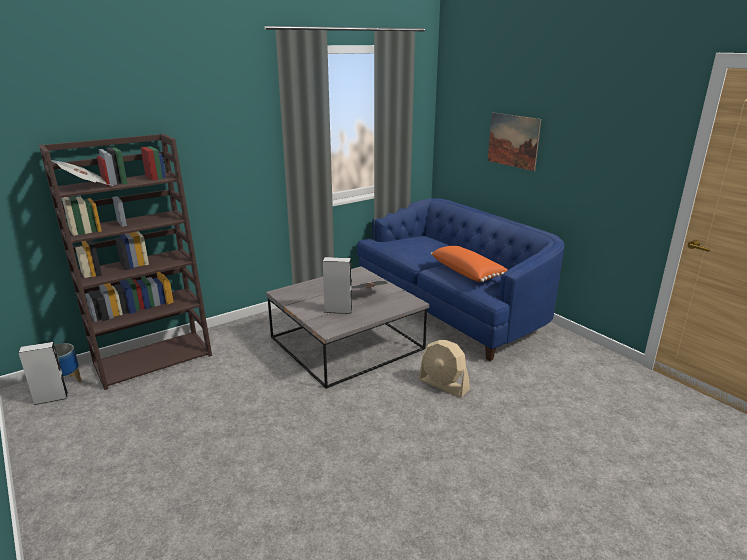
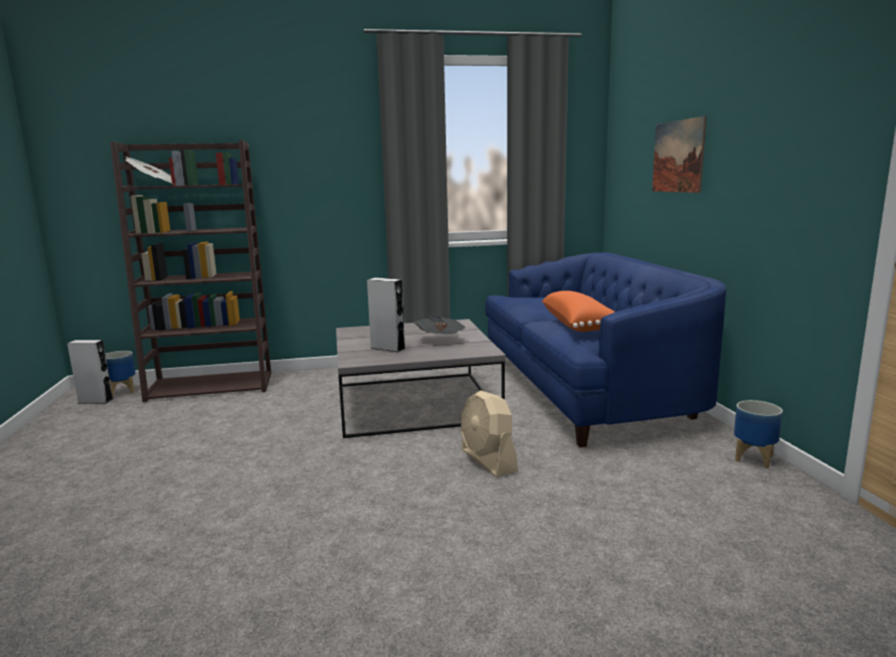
camera: 25 degrees right, 10 degrees down
(587, 348) = (754, 459): none -> planter

